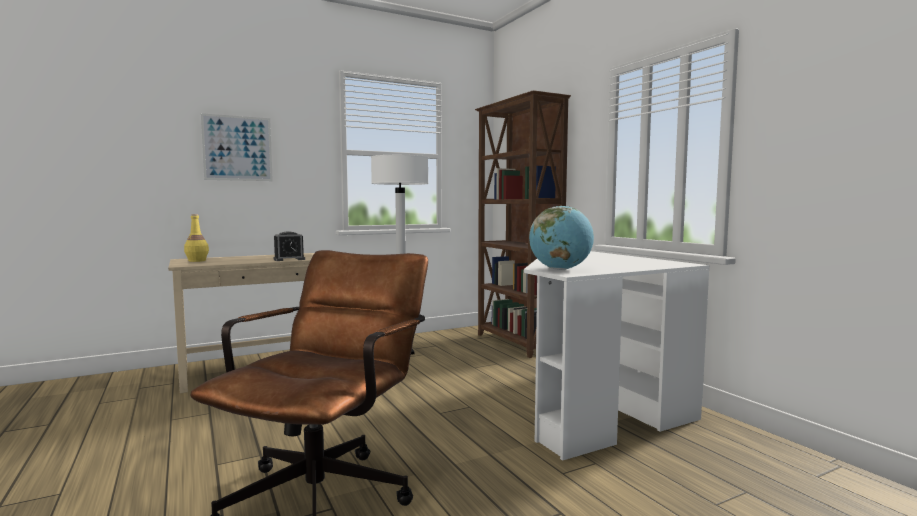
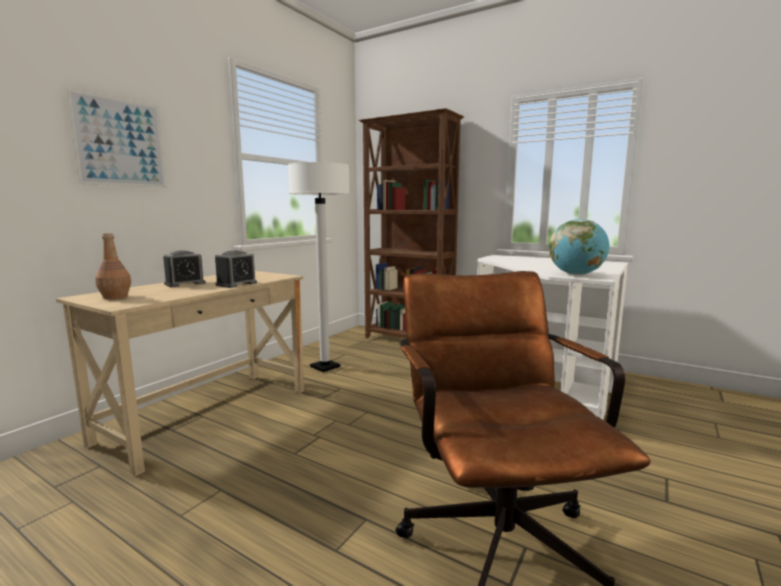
camera: 30 degrees left, 5 degrees up
(197, 261) = (115, 297): yellow bottle -> brown bottle
(261, 257) = (185, 284): none -> alarm clock

